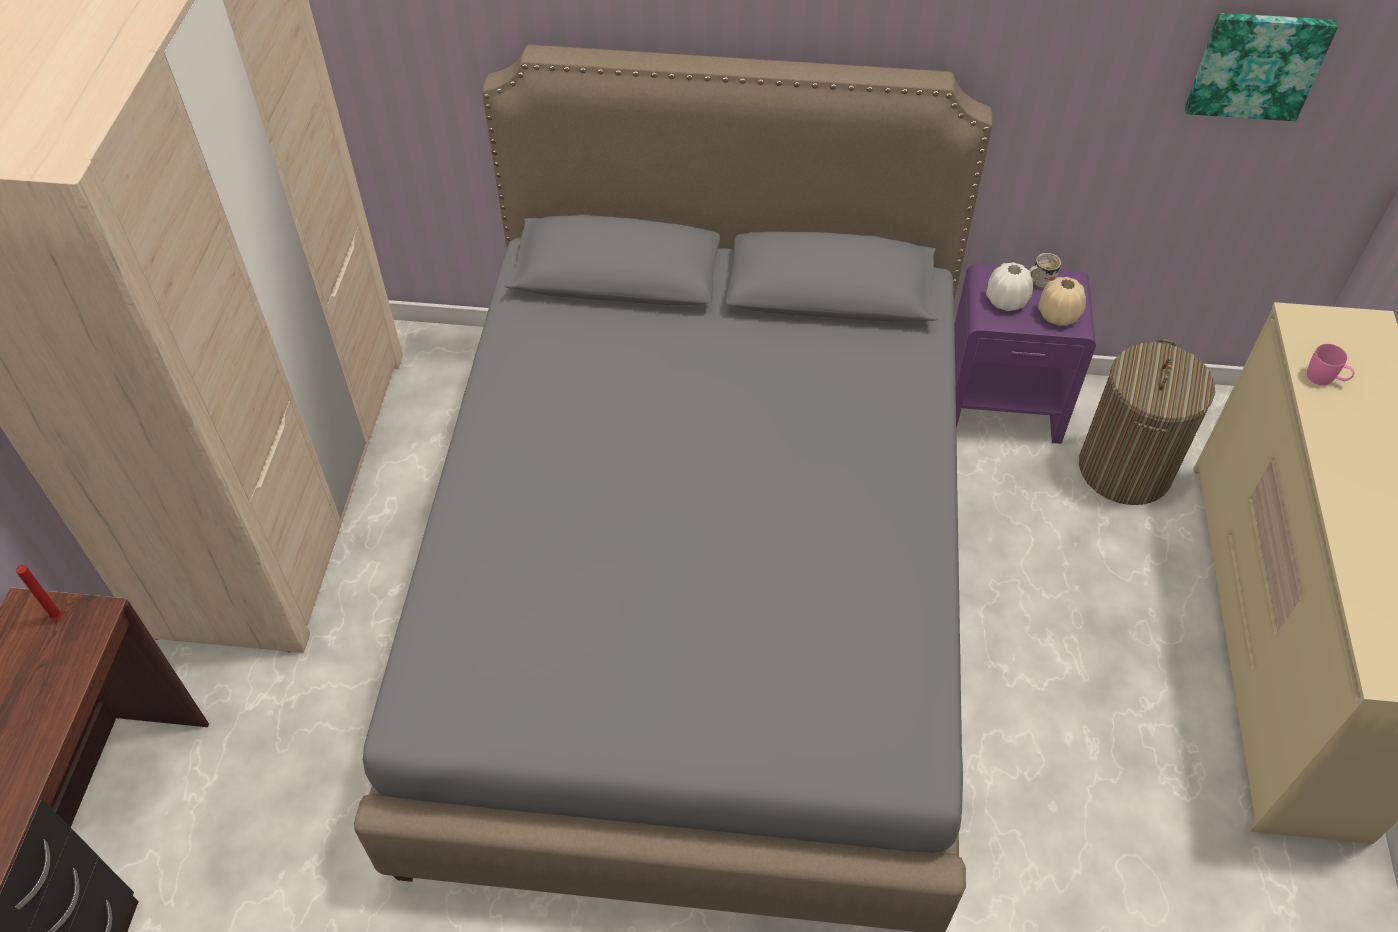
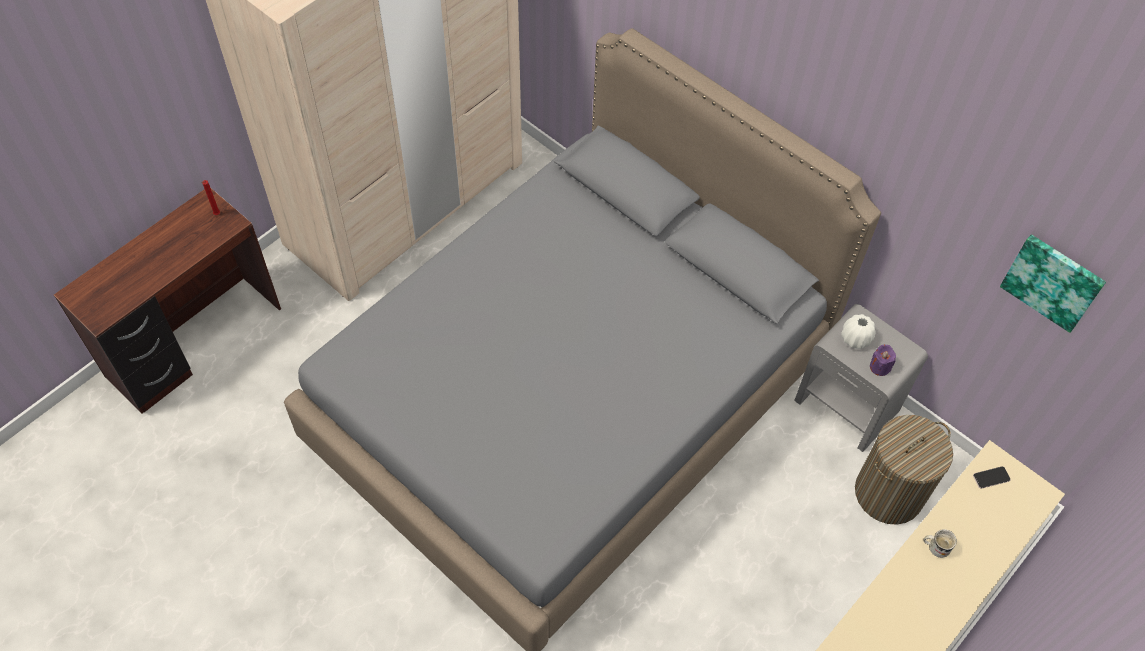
camera: 35 degrees right, 5 degrees up
(1002, 406) = (847, 406): purple nightstand -> grey nightstand
(1038, 281) = (888, 339): white mug -> white mug (935, 547)
(1058, 315) = (879, 367): beige vase -> purple candle
(1316, 338) = (991, 477): none -> phone
(1325, 379) = (969, 504): pink mug -> none

